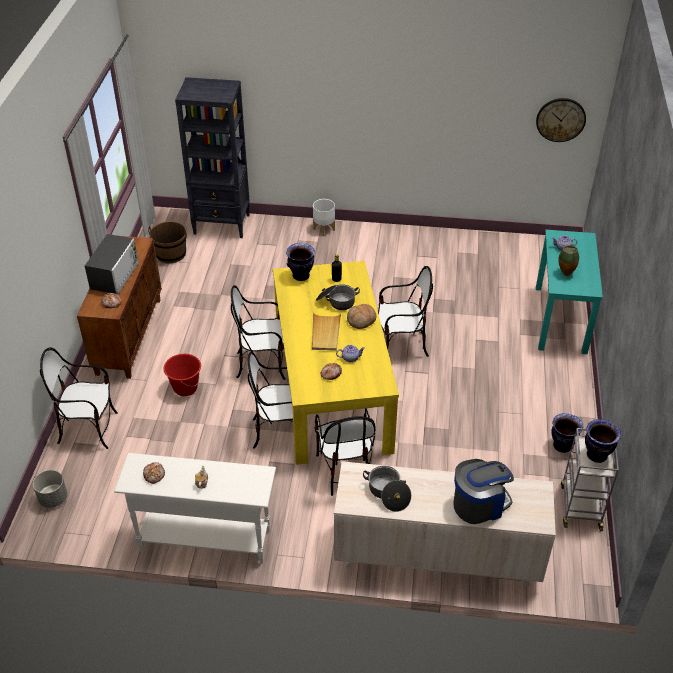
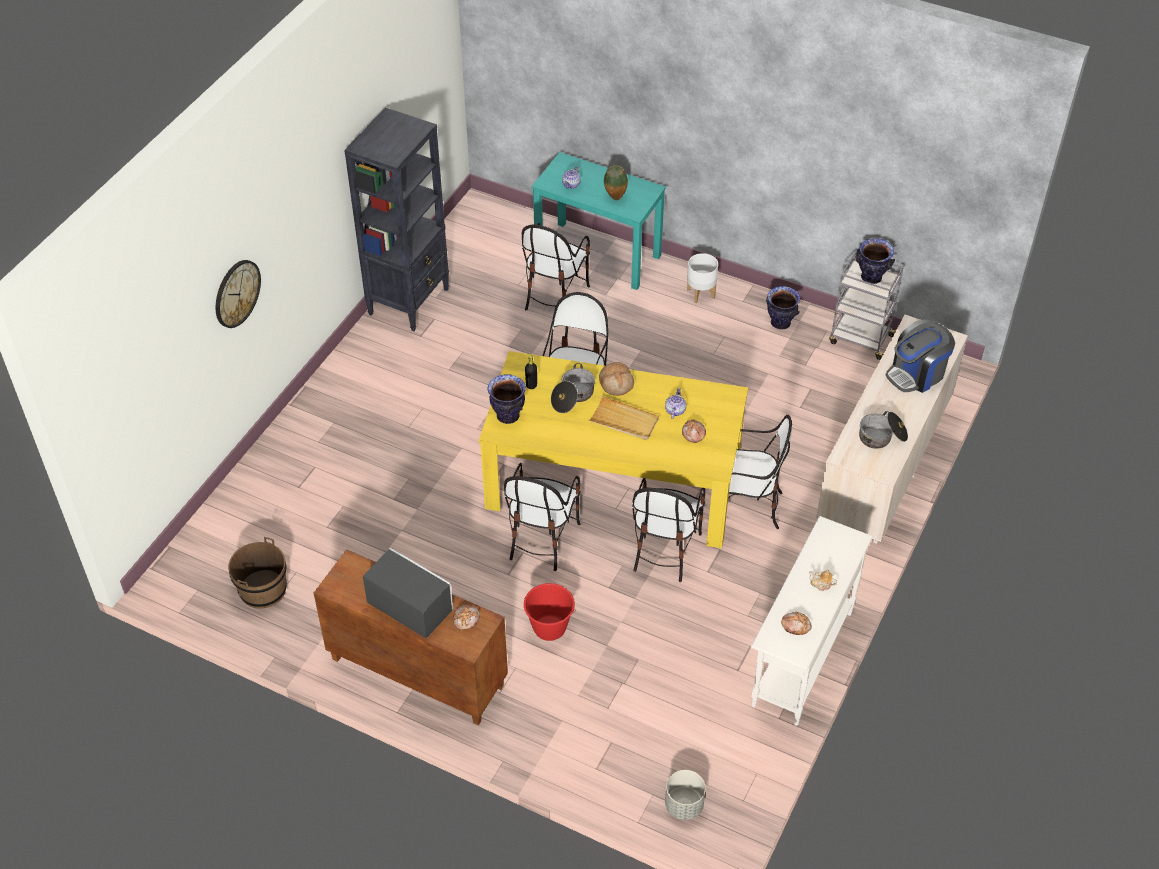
camera: 70 degrees left, 5 degrees up
(89, 429) = (578, 748): chair -> chair (555, 296)
(222, 225) = (231, 515): black bookcase -> black bookcase (409, 301)
(324, 229) = (311, 408): white planter -> white planter (700, 293)
(479, 504) = (916, 374): coffee machine -> coffee machine turned 120 degrees counterclockwise
(560, 119) = (434, 77): wall clock -> wall clock (236, 293)

